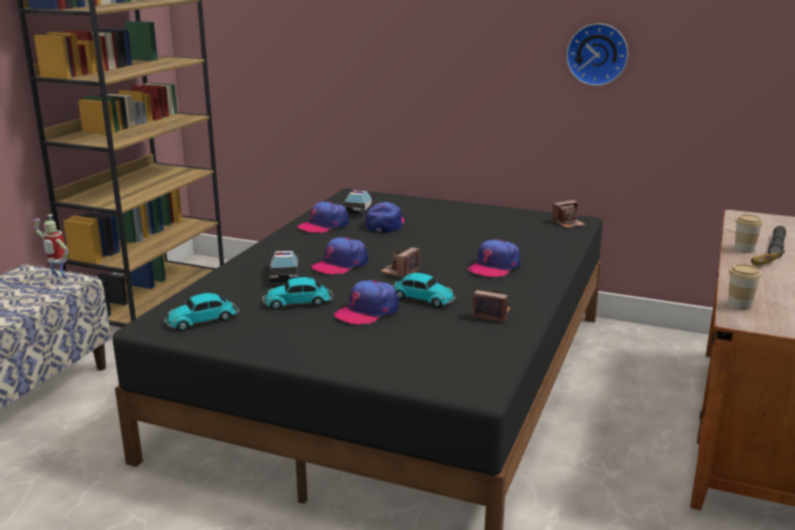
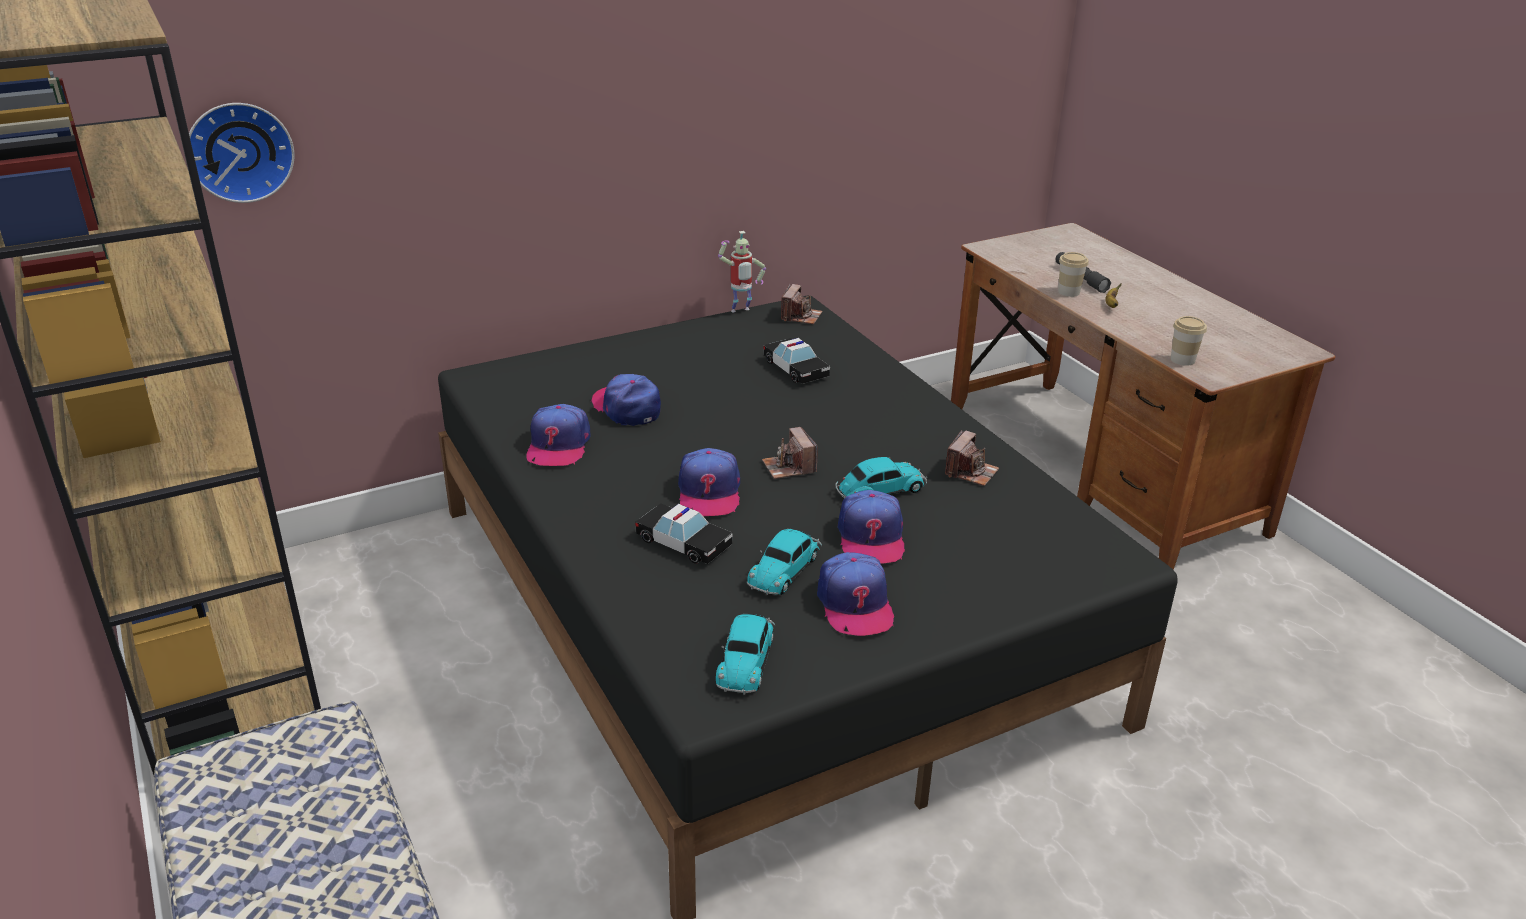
camera: 50 degrees left, 10 degrees up
(60, 281) = (306, 745): toy robot -> toy robot (740, 311)
(357, 209) = (542, 400): toy car -> toy car (795, 369)
(491, 314) = (970, 472): camera -> camera turned 150 degrees clockwise
(494, 267) = (855, 411): cap -> cap (855, 604)
(597, 54) = (788, 83): wall clock -> wall clock (239, 151)

